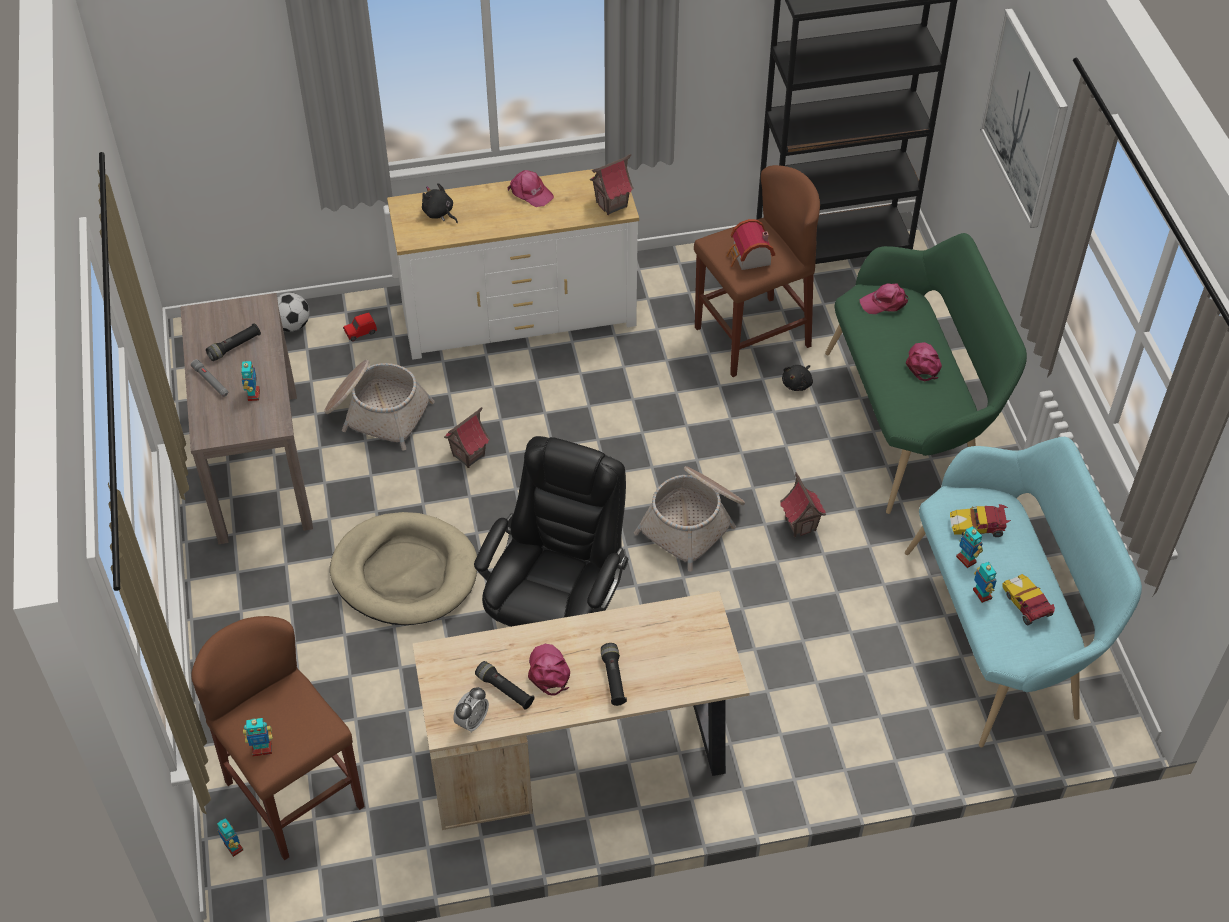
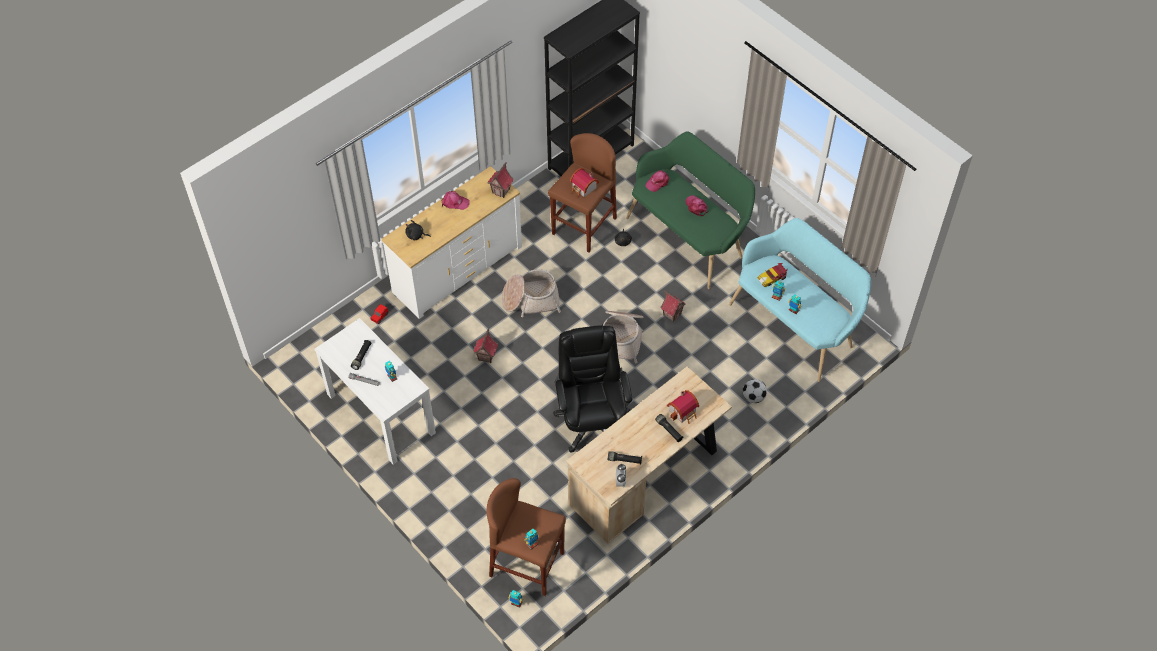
camera: 30 degrees left, 5 degrees up
(258, 464) = (380, 413): brown console table -> white console table
(292, 325) = (339, 330): football -> football (753, 397)
(377, 413) = (422, 356): basket -> basket (531, 299)
(405, 573) = (499, 432): beige dog bed -> none
(549, 672) = (638, 442): pink cap -> none
(660, 661) = (684, 412): none -> toy house
(1025, 118) = (704, 66): picture -> none
(1027, 605) = (816, 306): toy car -> none

